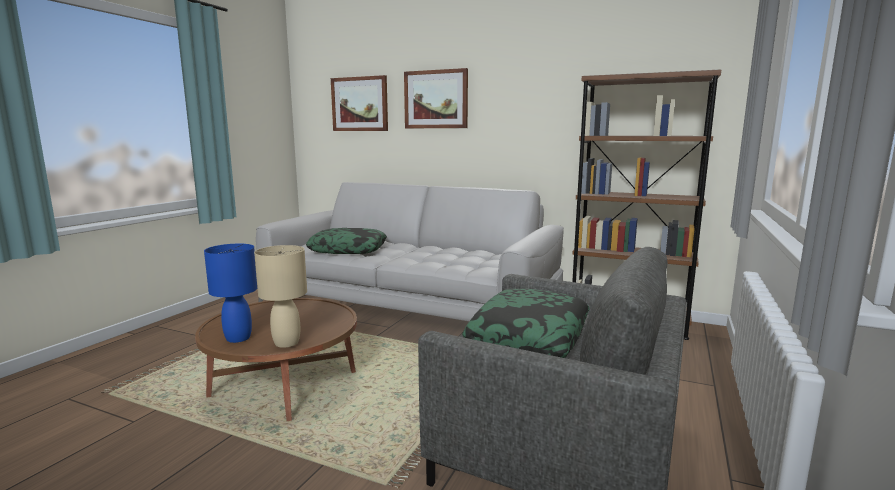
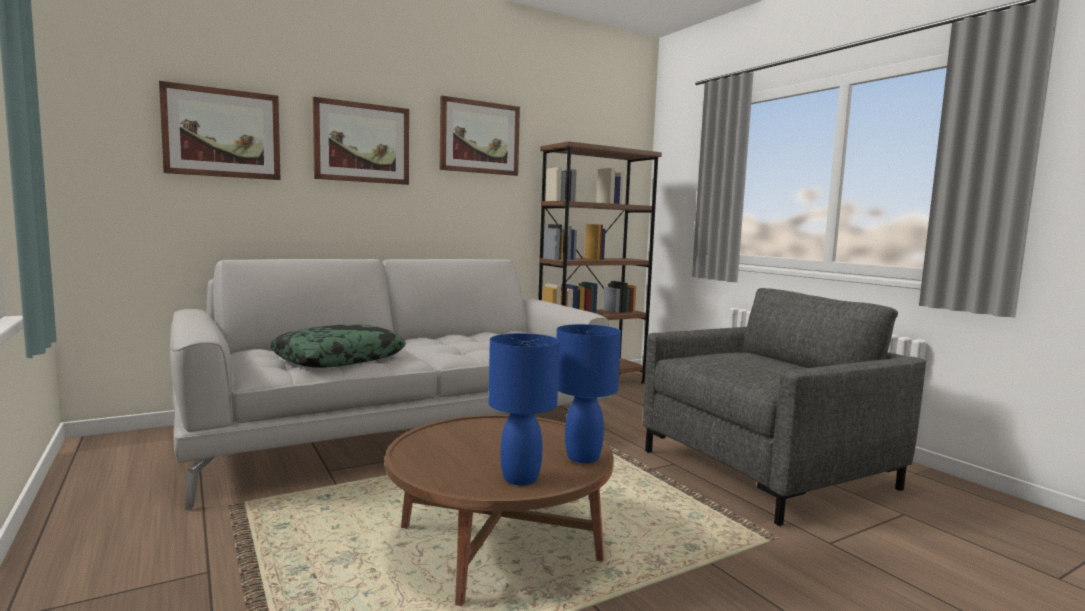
camera: 55 degrees left, 5 degrees down
(287, 342) = (583, 457): beige table lamp -> blue table lamp
(528, 81) = (479, 137): none -> picture
(530, 337) = (771, 369): pillow -> none

